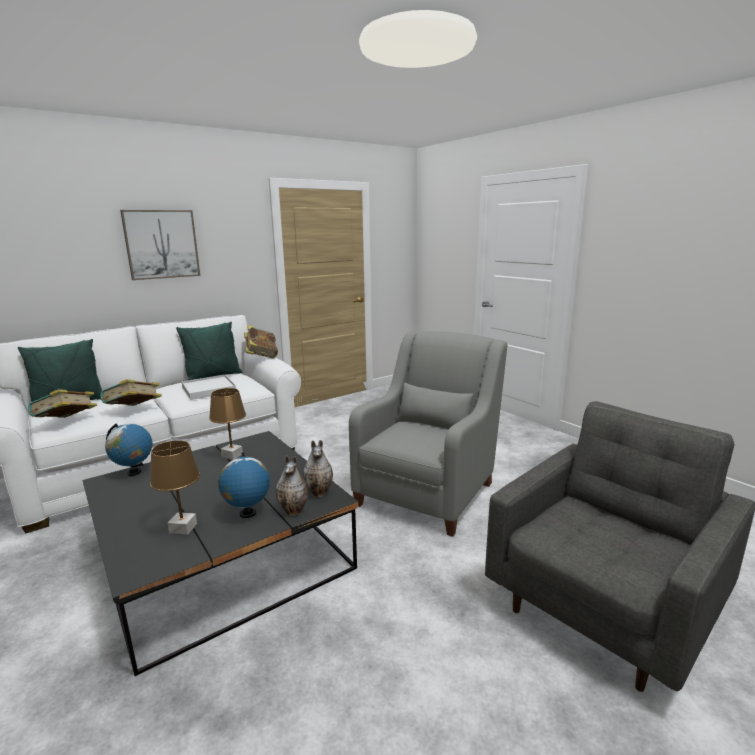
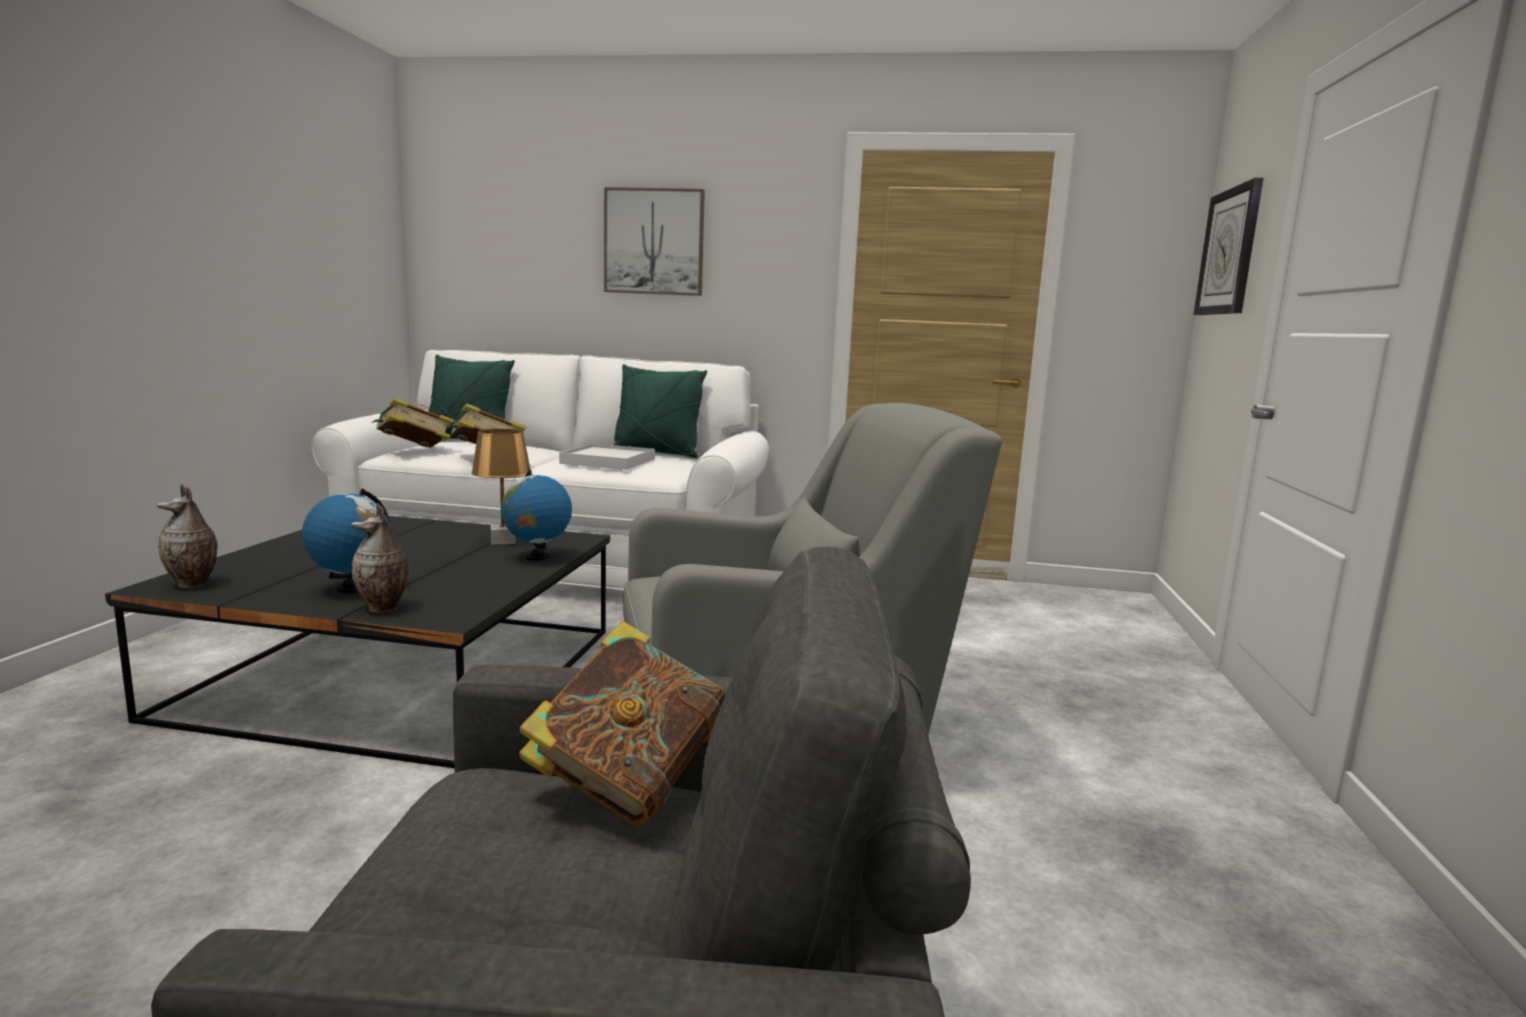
camera: 45 degrees right, 5 degrees down
(134, 472) = (395, 521): globe -> globe (537, 558)
(183, 528) = (282, 575): brown table lamp -> none
(261, 356) = (728, 435): book -> book (627, 784)
(320, 493) = (457, 606): vase -> vase (194, 584)
(439, 237) = (1229, 252): none -> wall clock

